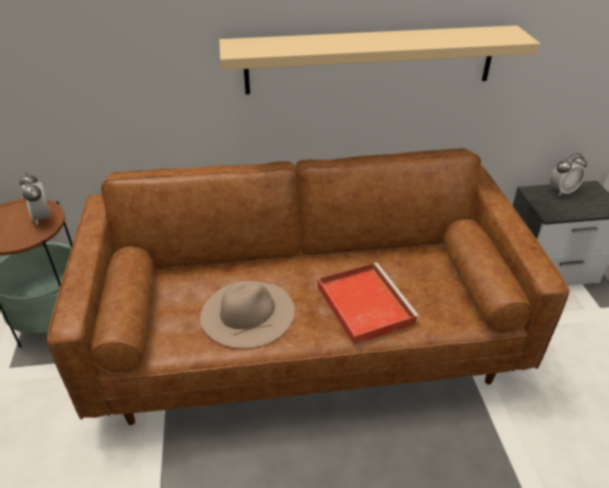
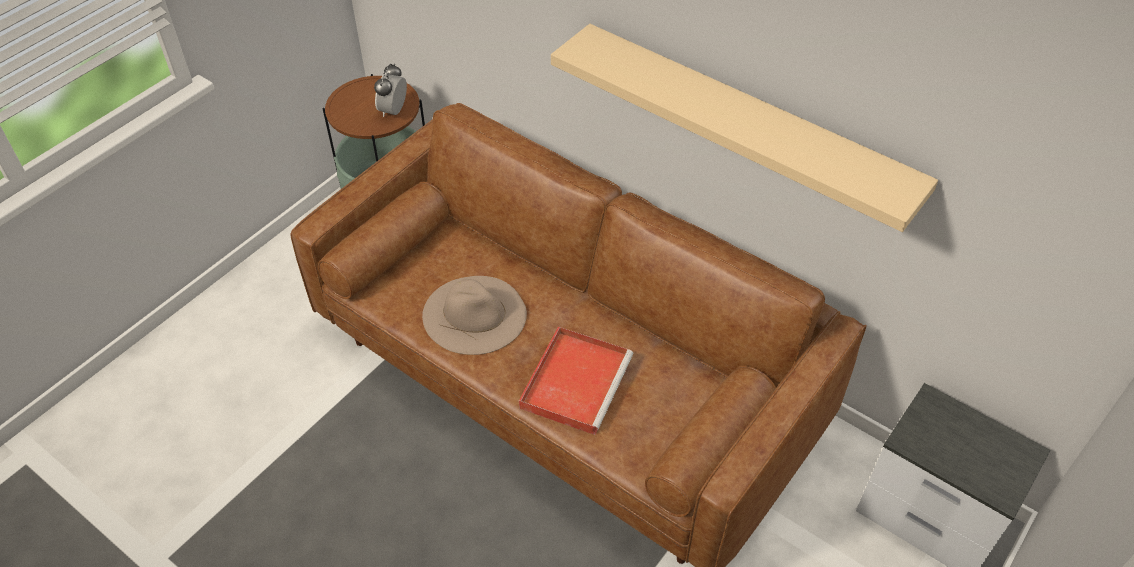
camera: 45 degrees right, 10 degrees up
(562, 191) = (973, 428): alarm clock -> none

